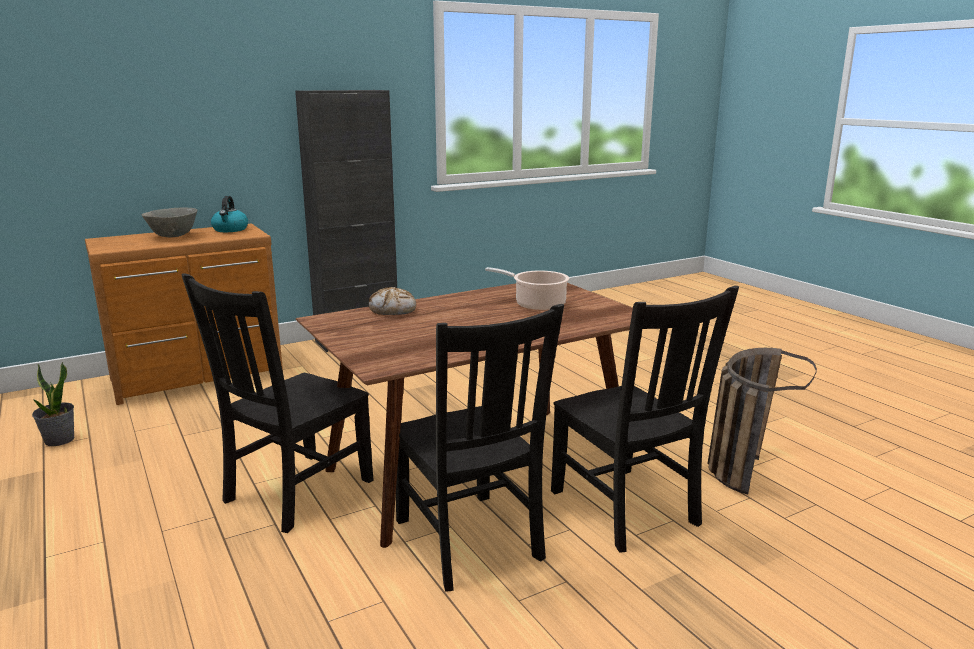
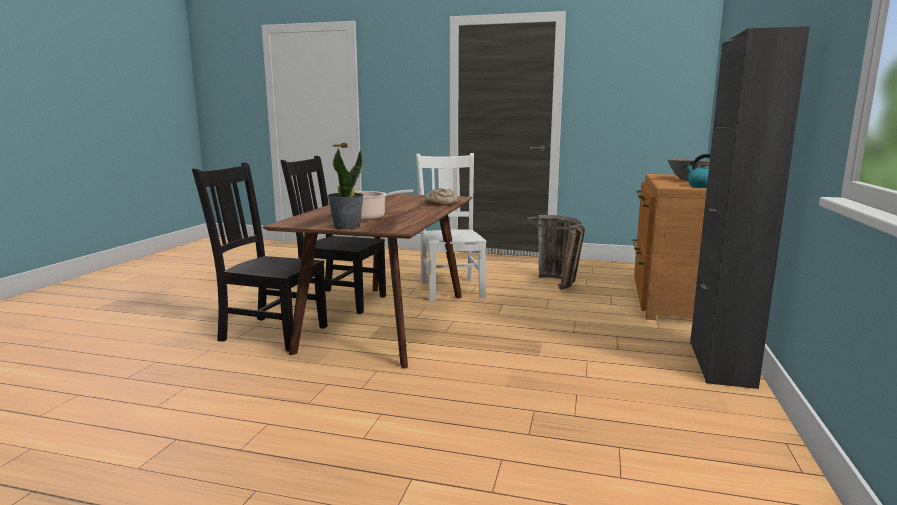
camera: 135 degrees right, 5 degrees down
(59, 440) = (597, 269): potted plant -> potted plant (346, 227)
(295, 492) = (451, 288): black chair -> white chair
(742, 465) = (193, 386): basket -> basket (560, 285)

